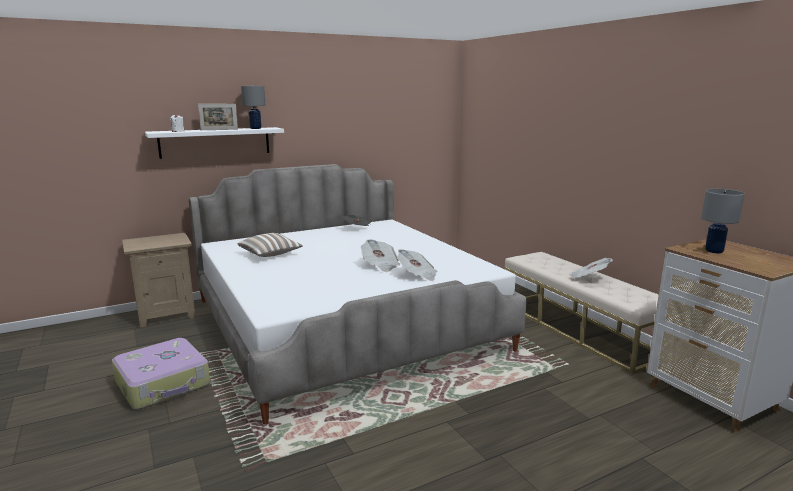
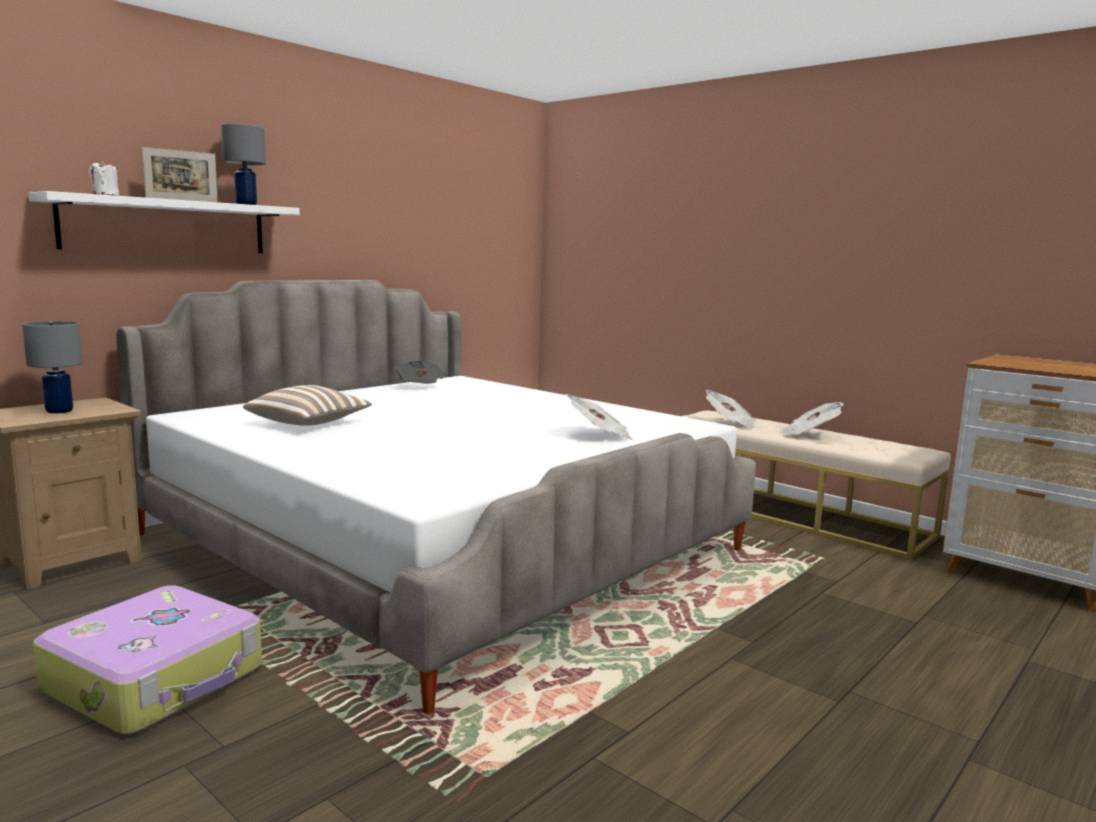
camera: 20 degrees left, 5 degrees down
(380, 266) = (523, 428): newspaper -> newspaper (730, 423)
(714, 251) = (1028, 364): grey table lamp -> grey table lamp (58, 411)

